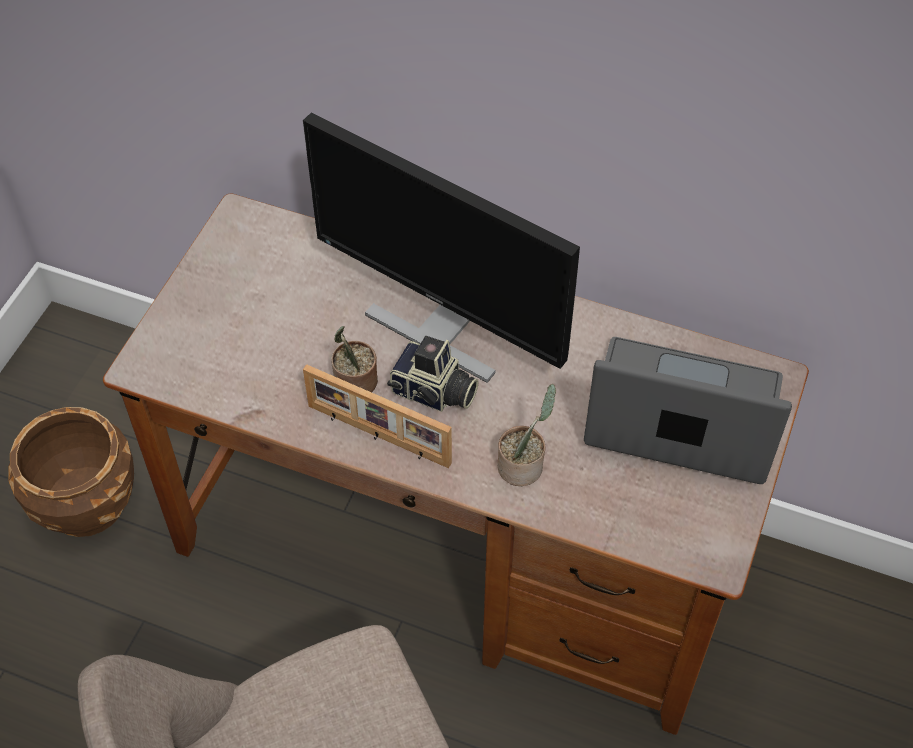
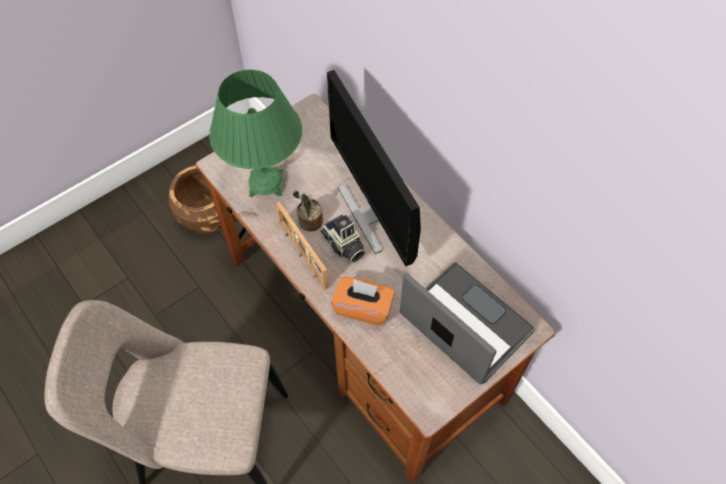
camera: 30 degrees right, 5 degrees up
(245, 358) = (266, 183): none -> green table lamp
(523, 466) = (363, 308): potted plant -> orange tissue box

